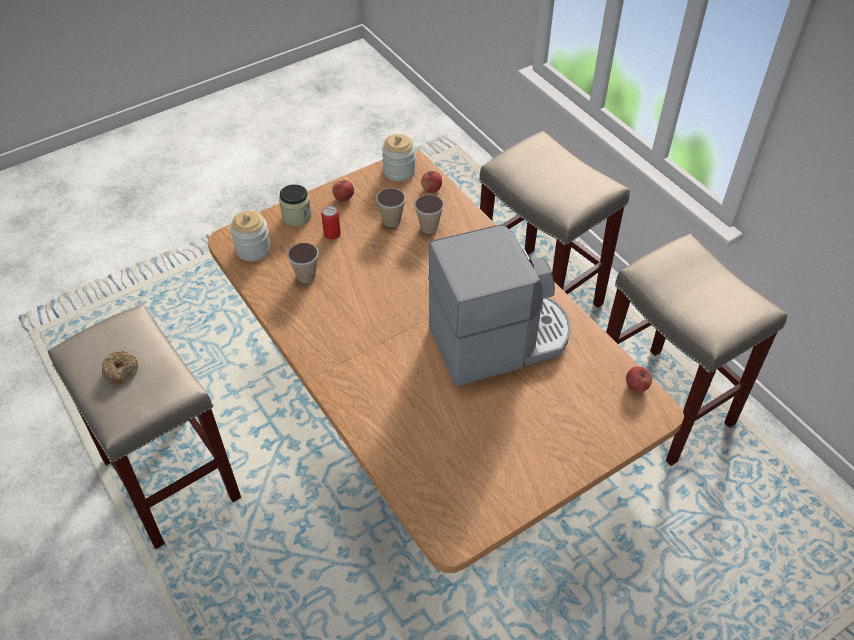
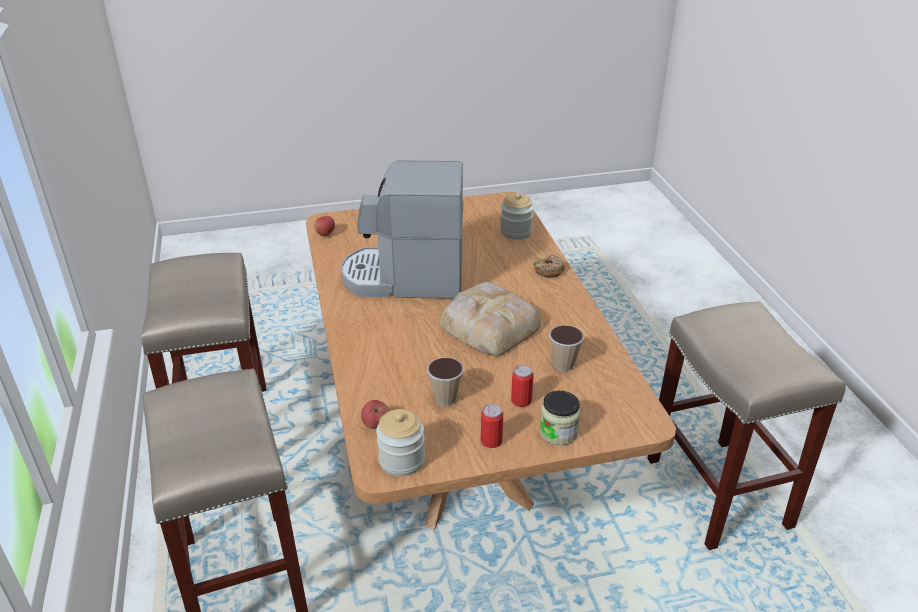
camera: 160 degrees left, 15 degrees down
(121, 370) = (759, 343): donut -> donut (548, 270)
(253, 249) = (619, 405): jar -> jar (516, 232)
(343, 198) = (491, 441): apple -> can
(387, 302) = (489, 324): none -> bread
(429, 227) = (407, 381): cup -> none

